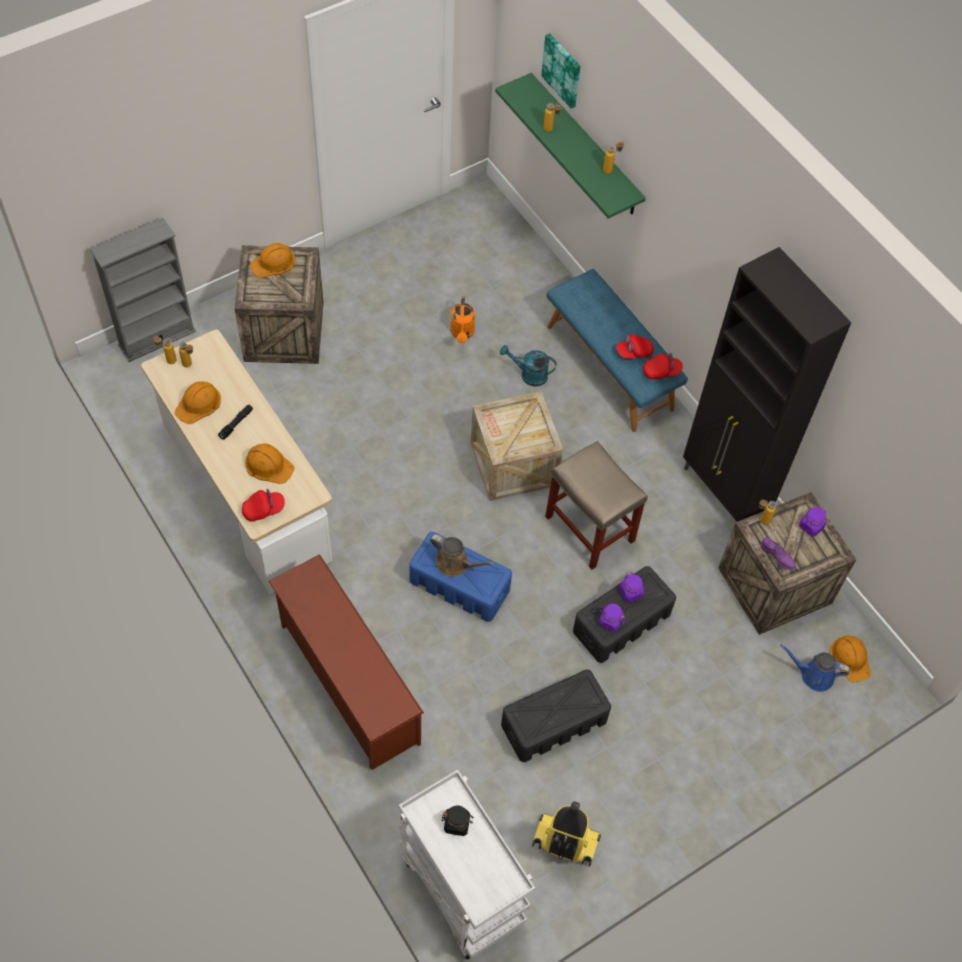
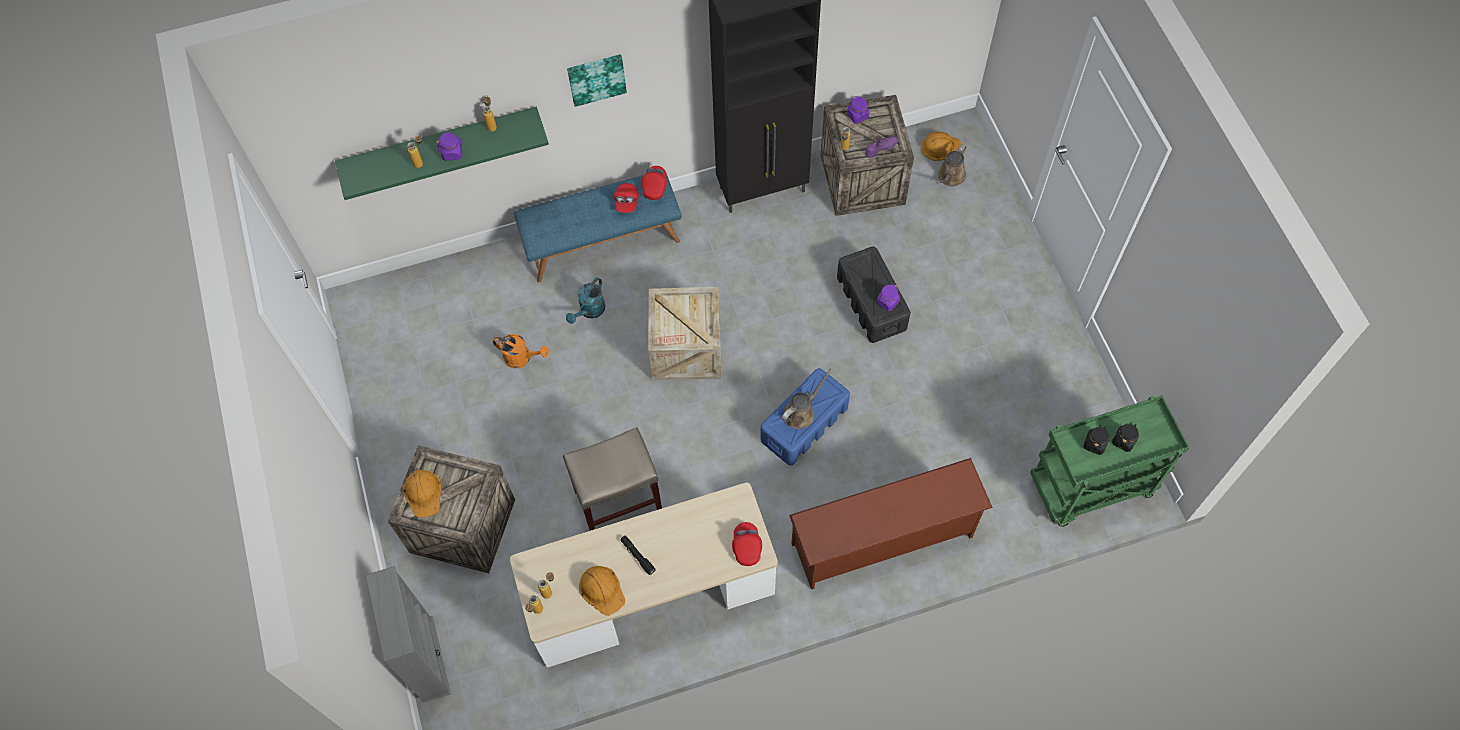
camera: 70 degrees left, 5 degrees up
(268, 465) = (695, 533): orange hard hat -> none
(460, 888) = (1090, 488): white cart -> green cart
(469, 855) = (1123, 440): none -> black jar
(553, 723) = (955, 380): black storage box -> none
(563, 70) = (375, 119): picture -> picture (596, 78)
(564, 842) = (1063, 398): vacuum cleaner -> none
(591, 529) = (773, 302): beige stool -> beige stool (619, 499)
(631, 593) = (863, 278): purple jar -> purple jar (452, 153)
(813, 675) = (950, 177): blue watering can -> brown watering can

